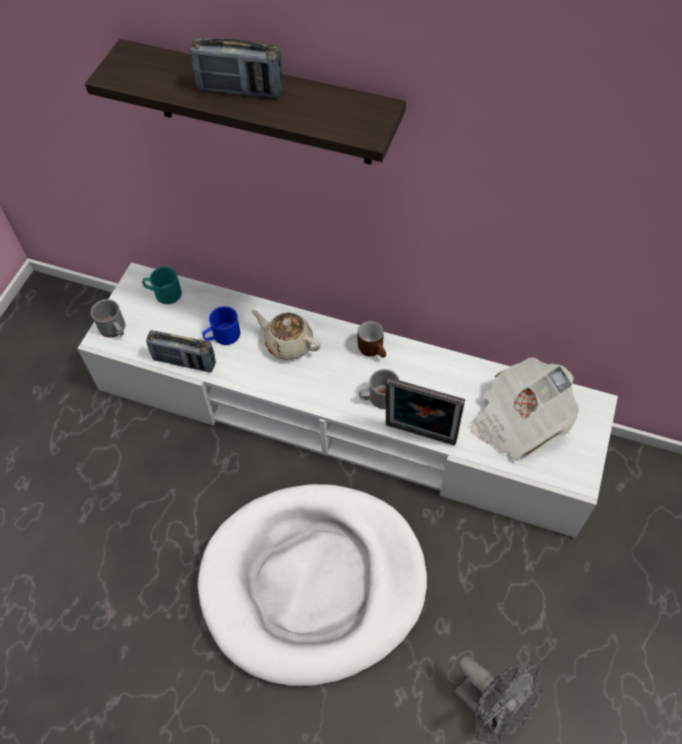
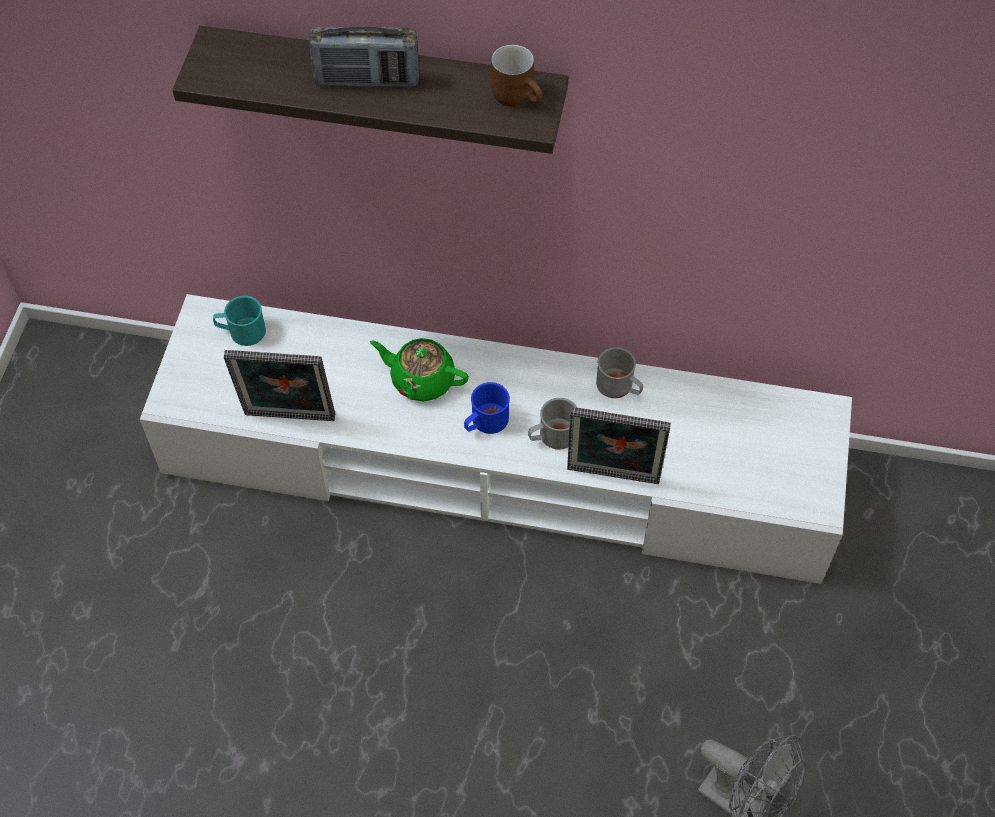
camera: 10 degrees left, 0 degrees up
(114, 329) = (185, 388): grey mug -> grey mug (619, 387)
(184, 362) = (289, 420): radio -> picture frame
(222, 336) = (333, 380): blue mug -> blue mug (485, 422)
(288, 343) = (421, 379): beige teapot -> green teapot
(313, 583) = (497, 685): white dog bed -> none
(374, 349) = (535, 374): brown mug -> brown mug (519, 96)
(518, 421) = (732, 444): newspaper -> none

